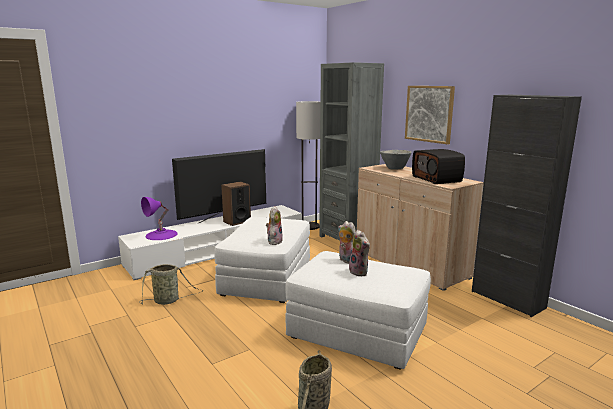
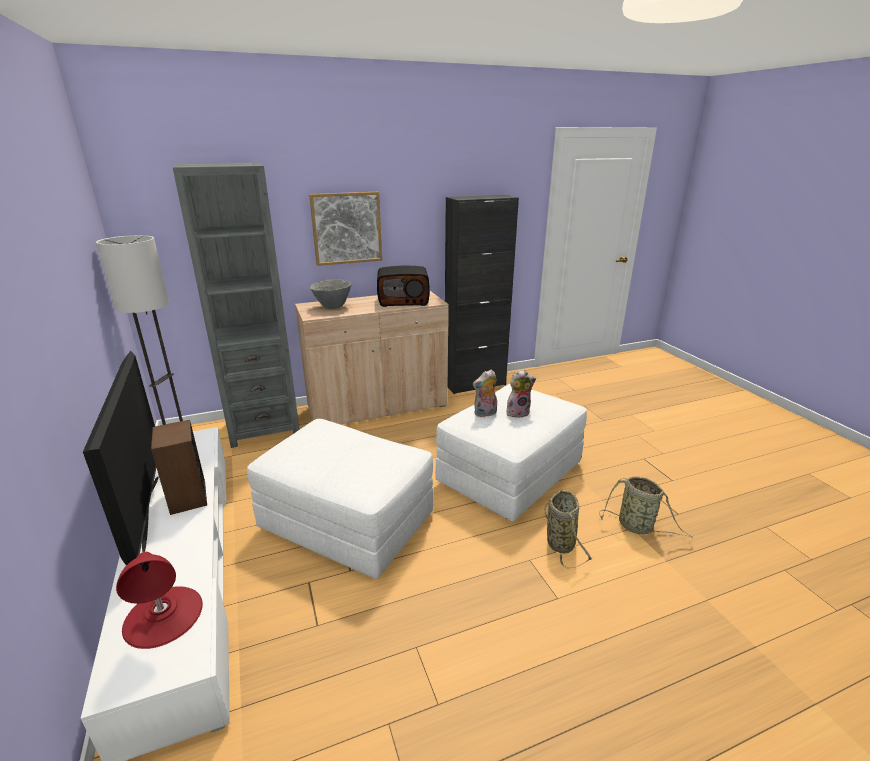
camera: 75 degrees left, 10 degrees up
(161, 235) = (163, 615): purple table lamp -> red table lamp
(168, 301) = (360, 653): basket -> basket (559, 541)
(274, 241) = (395, 453): plush toy -> none

